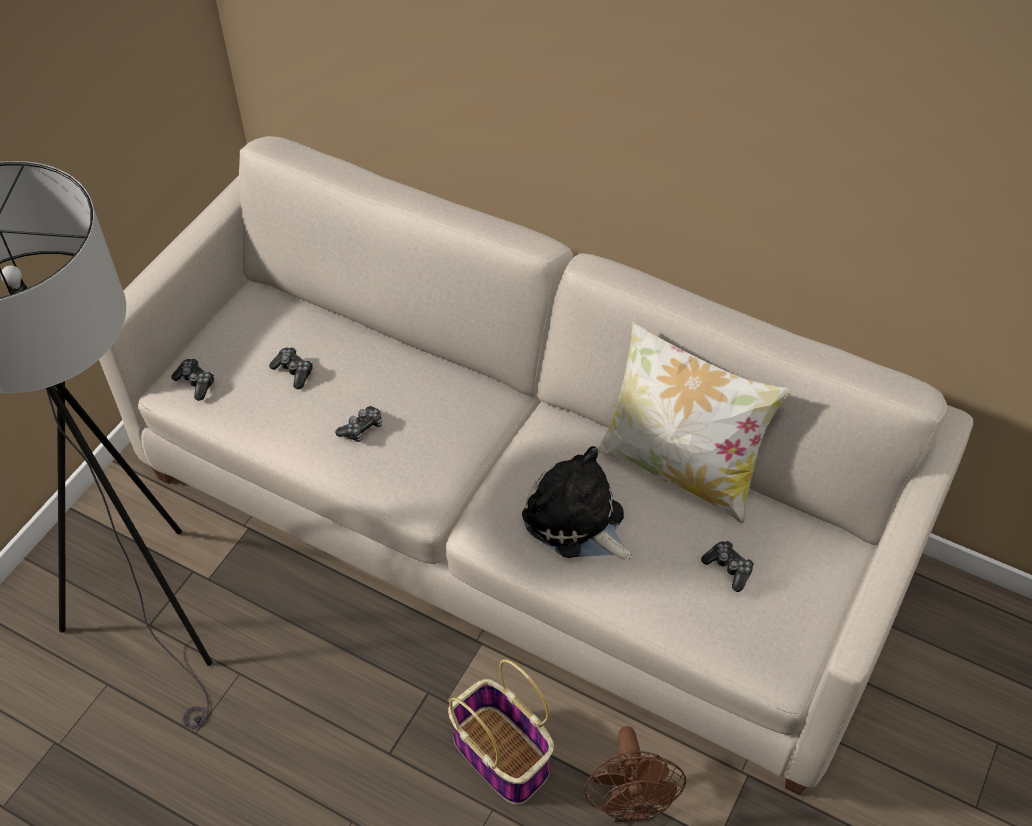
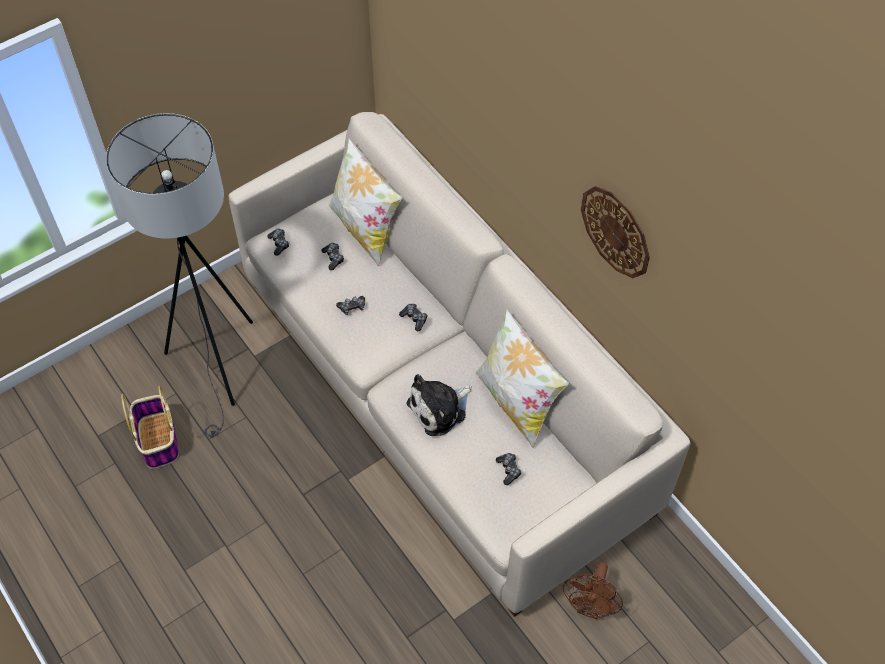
camera: 25 degrees right, 5 degrees up
(320, 316) = (366, 229): none -> pillow
(464, 410) = (414, 319): none -> game controller
(503, 755) = (362, 522): basket -> basket (159, 441)
(577, 522) = (440, 409): plush toy -> plush toy turned 105 degrees counterclockwise
(629, 804) = (416, 578): brown fan -> brown fan (590, 606)
(787, 122) = (616, 231): none -> wall clock

